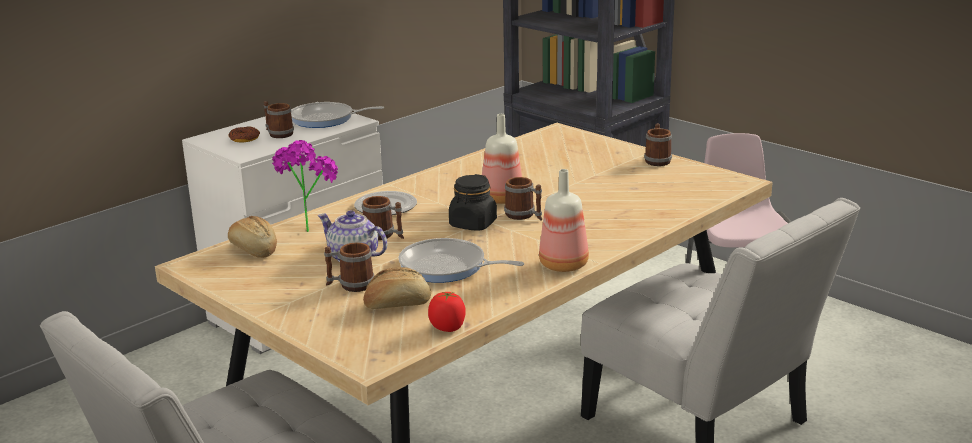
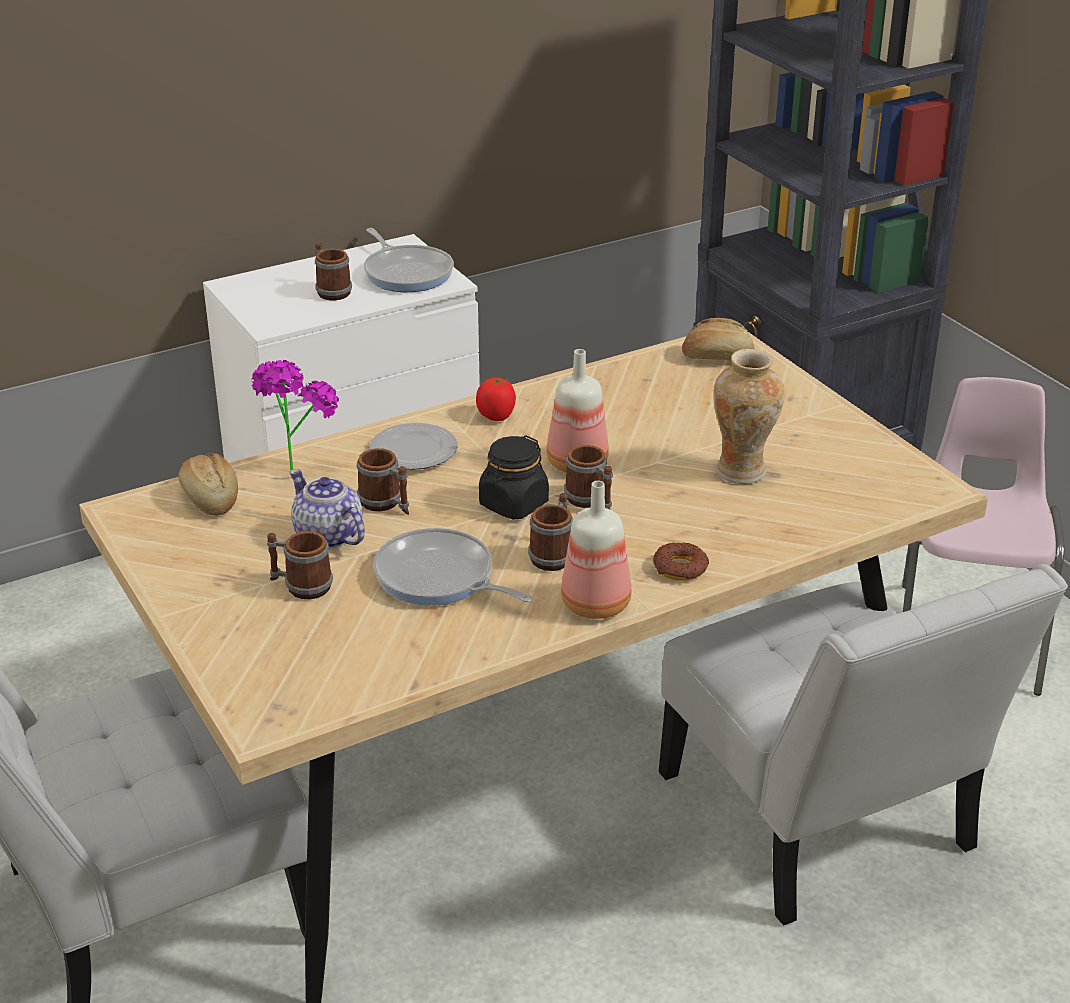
camera: 15 degrees right, 10 degrees up
(244, 138) = (283, 293): donut -> donut (680, 568)
(326, 119) = (407, 272): frying pan -> frying pan turned 135 degrees counterclockwise
(397, 304) = (343, 631): bread -> bread (717, 356)
(448, 328) = (387, 686): tomato -> tomato (496, 416)
(613, 189) = (742, 472): none -> vase
(657, 160) = (839, 424): mug -> mug (554, 554)

